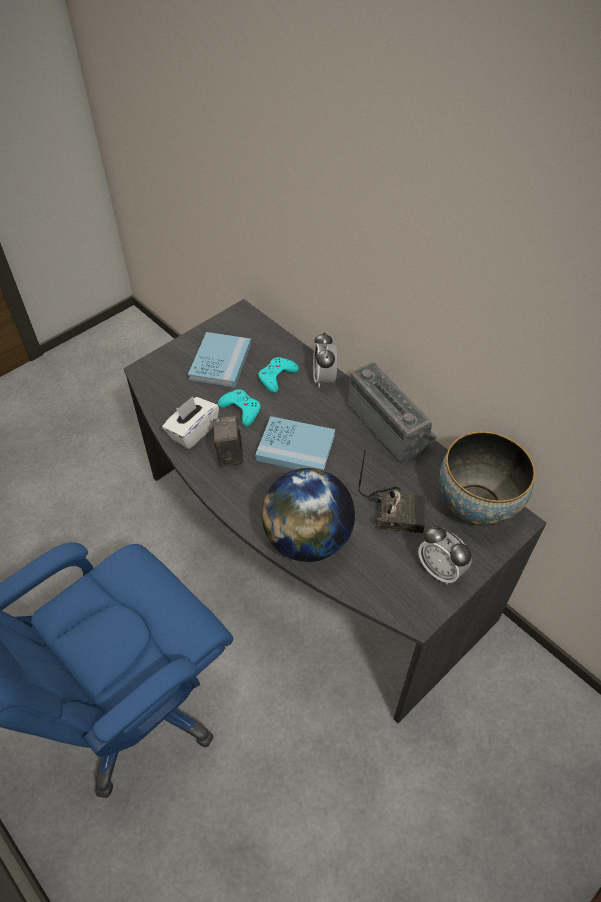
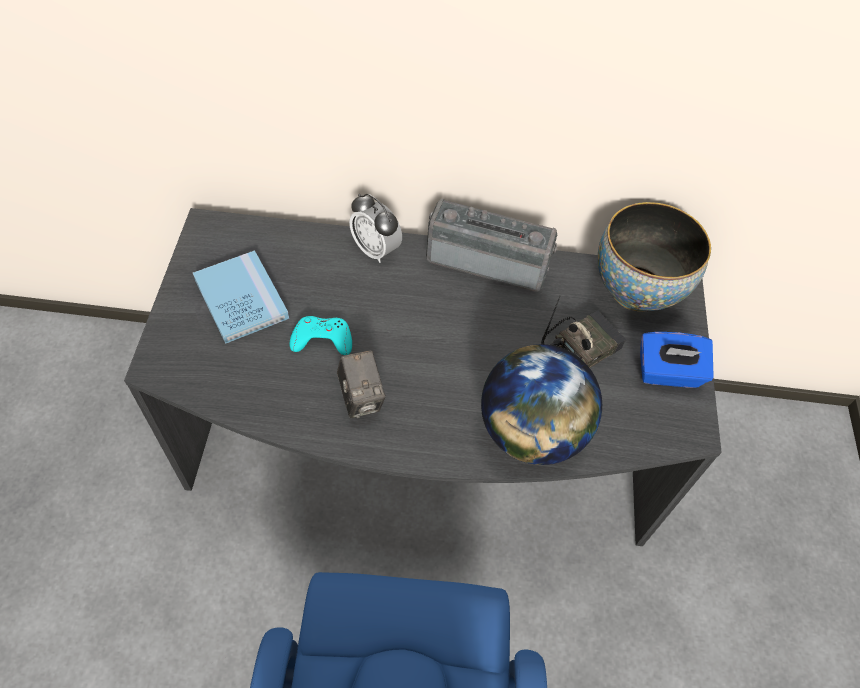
camera: 45 degrees left, 5 degrees up
(193, 431) = (294, 401): white tissue box -> none
(229, 454) = (361, 398): camera -> camera turned 150 degrees counterclockwise
(276, 377) = (323, 278): turquoise game controller -> none
(295, 447) = (422, 343): blue book -> none
(440, 569) = (668, 373): alarm clock -> blue tissue box

